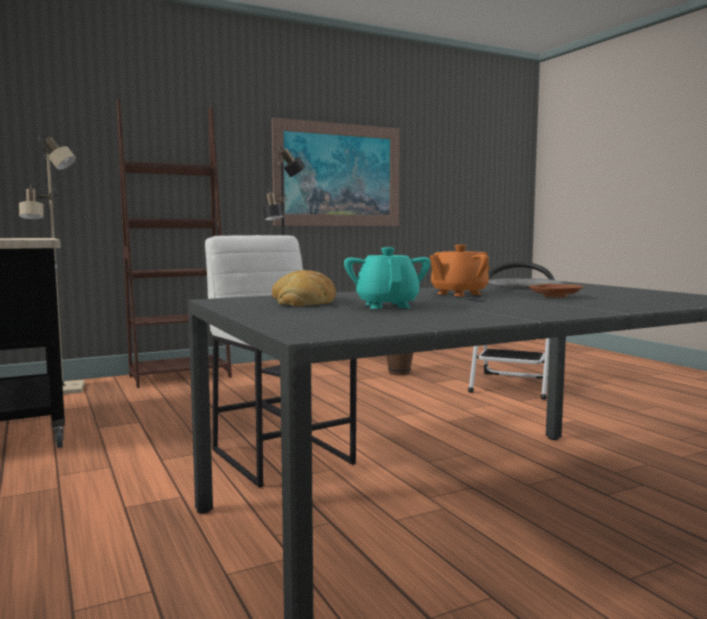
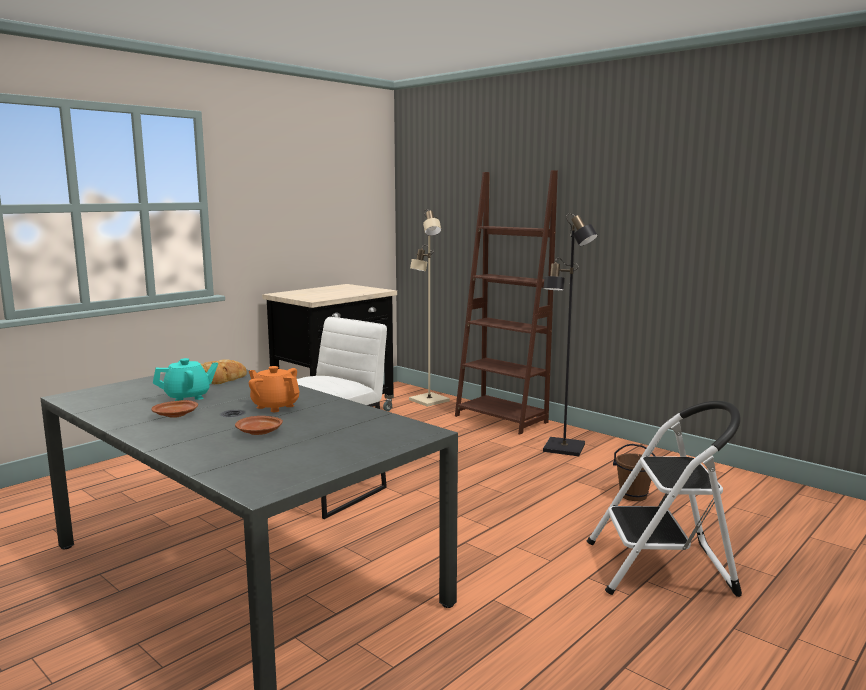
camera: 70 degrees right, 5 degrees up
(338, 175) = (700, 235): picture -> none
(475, 308) = (176, 415): none -> brown plate
(524, 288) = (340, 421): grey plate -> none

